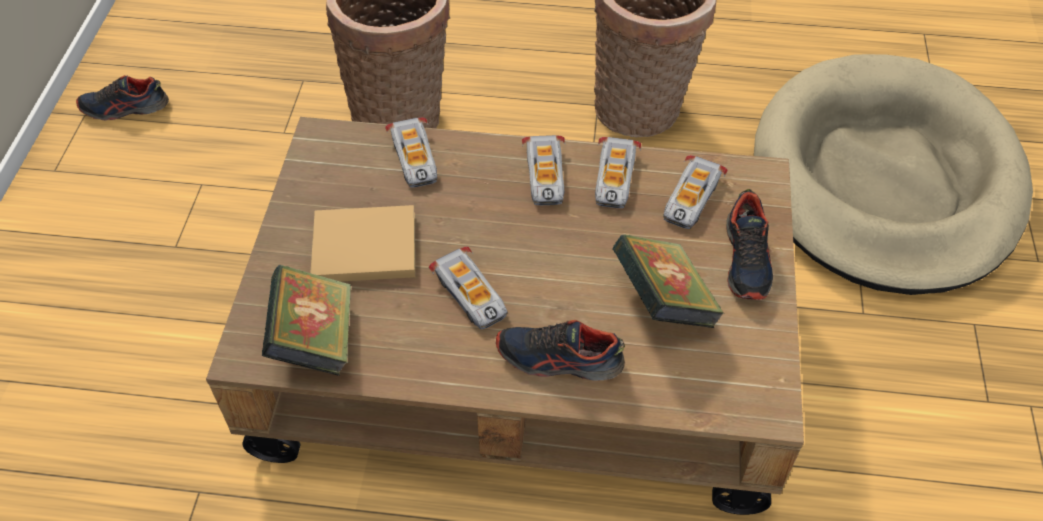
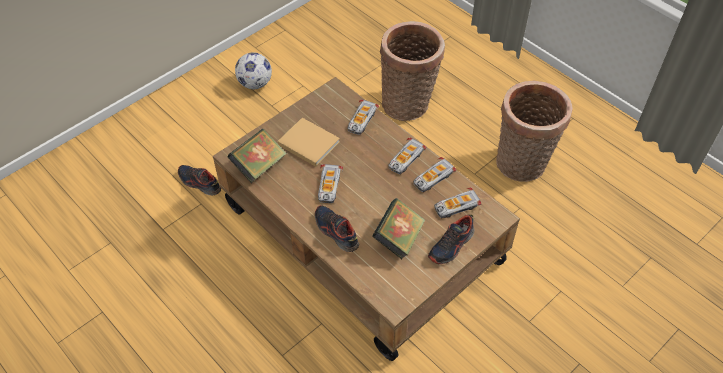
camera: 40 degrees right, 0 degrees up
(111, 229) = (255, 84): none -> football
(125, 108) = (302, 35): shoe -> shoe (199, 183)
(884, 180) = (610, 272): beige dog bed -> none

